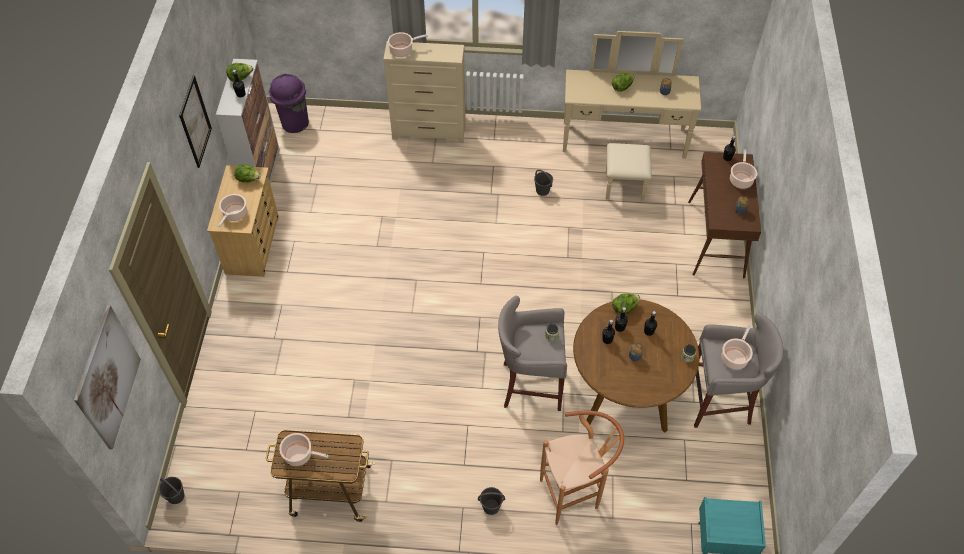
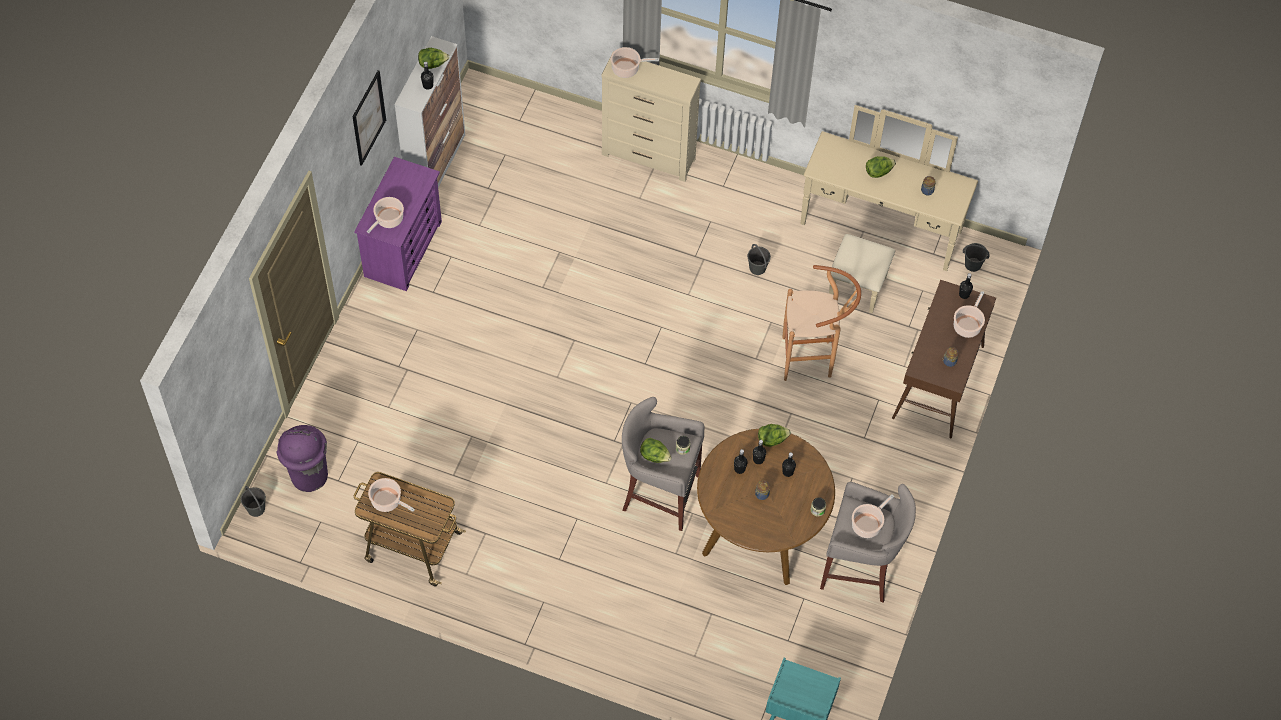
camera: 15 degrees right, 5 degrees up
(108, 378) = (224, 379): picture -> none
(248, 179) = (414, 181): lettuce -> lettuce (655, 456)
(252, 244) = (403, 248): beige dresser -> purple dresser
(294, 123) = (492, 104): purple trash can -> purple trash can (308, 475)
(491, 507) = (573, 609): grey bucket -> grey bucket (973, 264)
(575, 494) = (664, 621): brown stool -> brown stool (812, 359)

